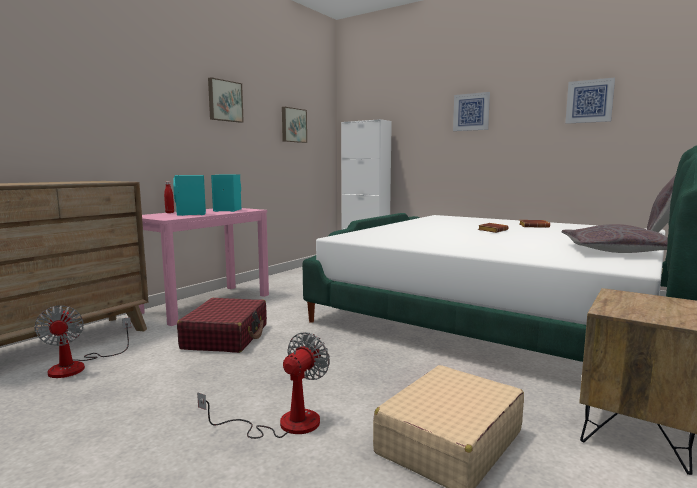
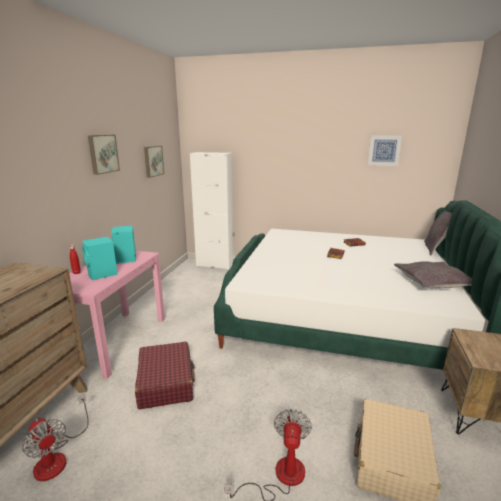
camera: 20 degrees left, 10 degrees up
(471, 112) = (298, 150): picture -> none

